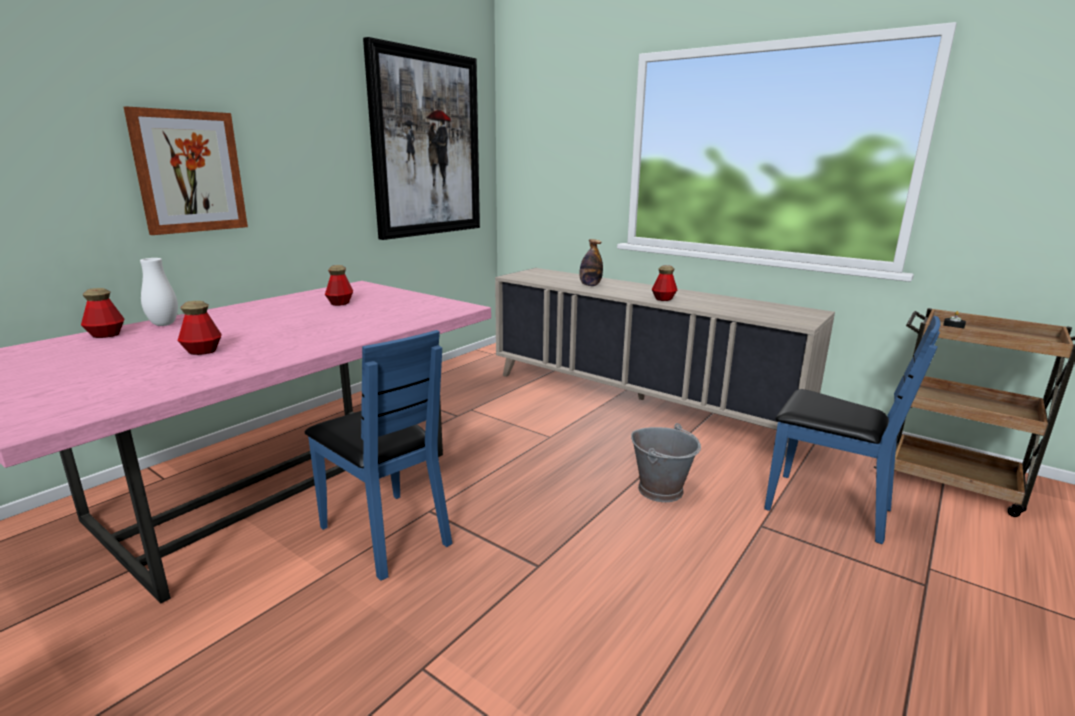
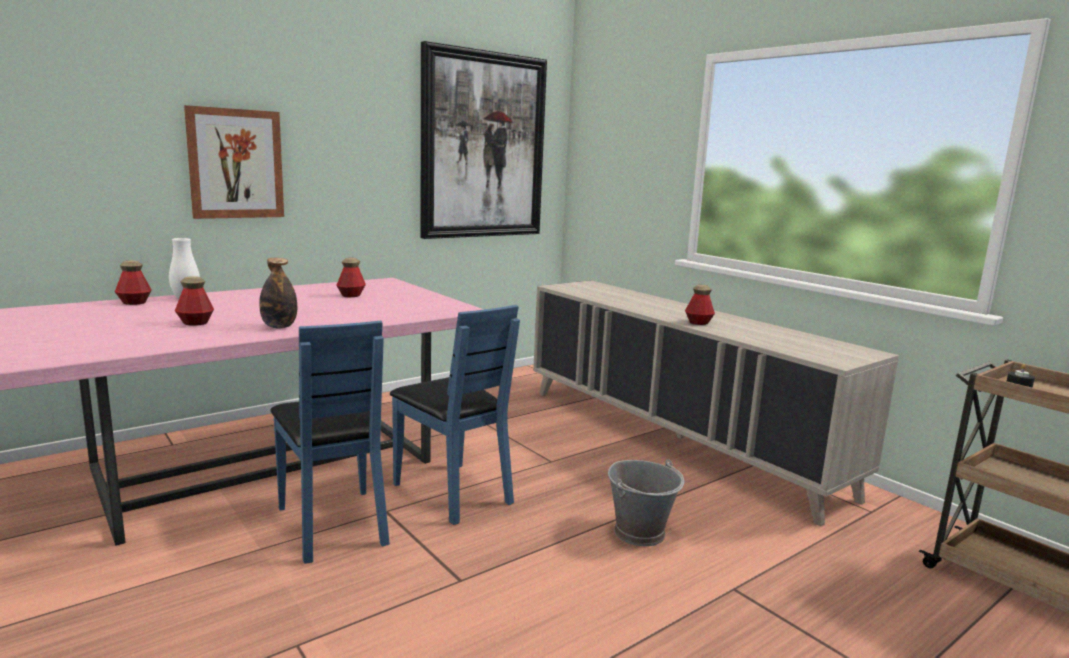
camera: 15 degrees right, 5 degrees down
(590, 285) = (630, 302): bottle -> bottle (279, 327)
(825, 507) = (829, 584): blue chair -> blue chair (453, 492)

